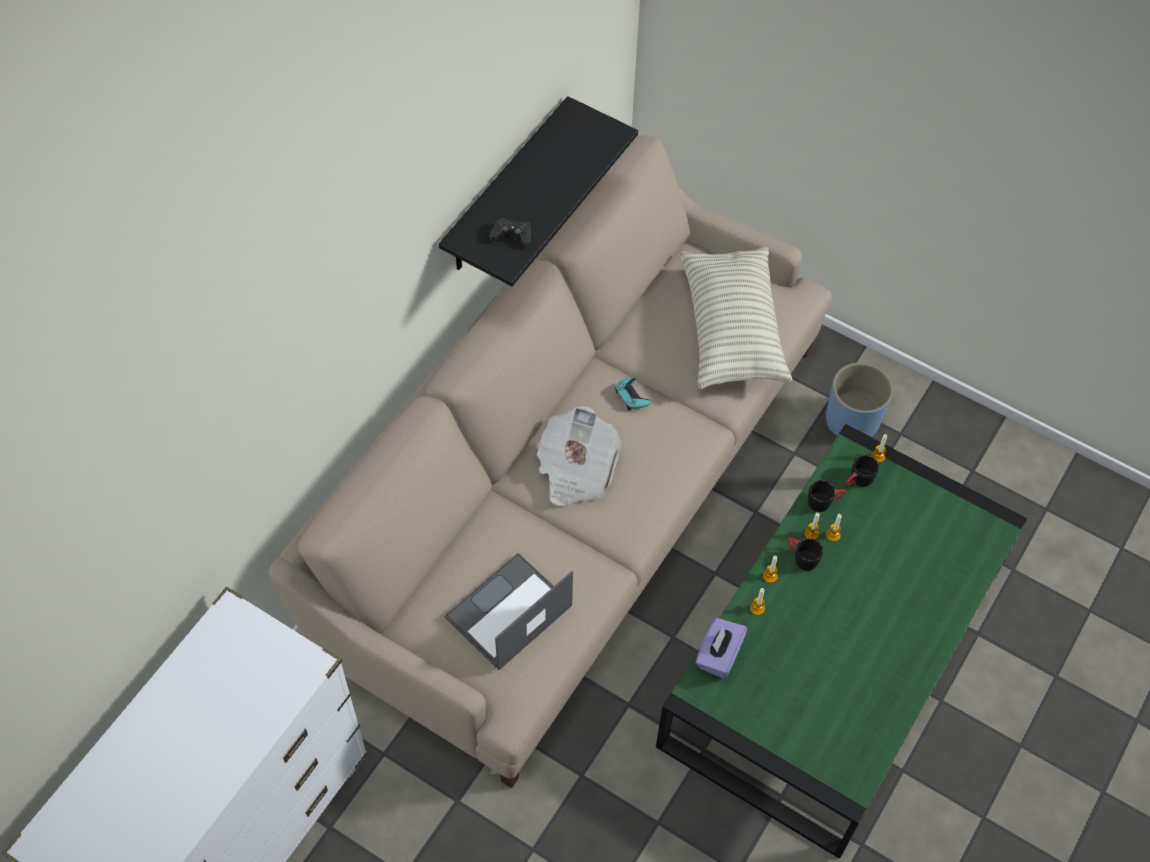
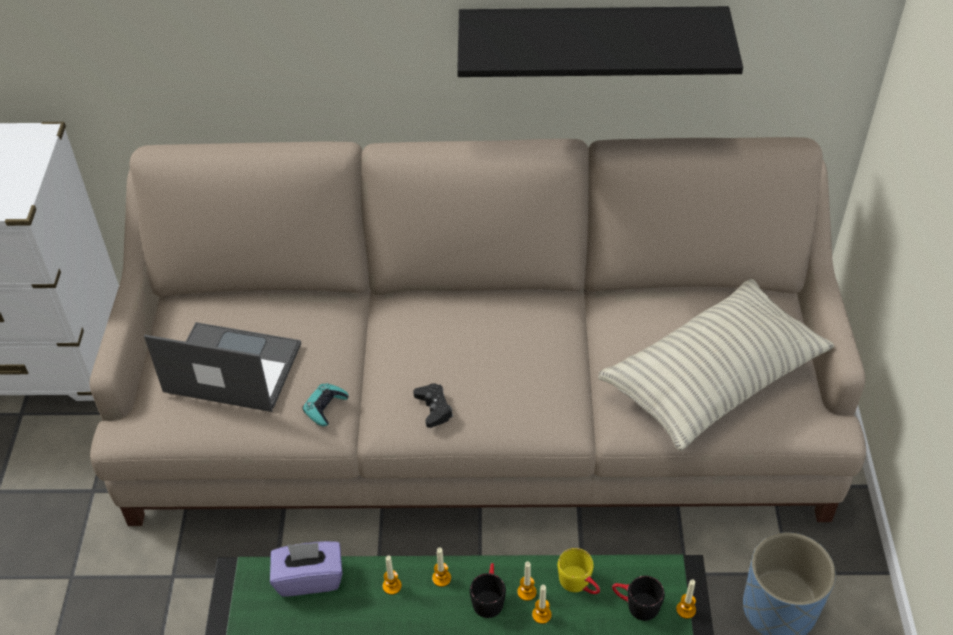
camera: 60 degrees right, 10 degrees down
(512, 236) = (514, 46): black game controller -> black game controller (434, 408)
(576, 470) = (431, 340): newspaper -> none
(631, 396) = (554, 340): turquoise game controller -> turquoise game controller (325, 407)
(824, 501) = (580, 584): black mug -> yellow mug

